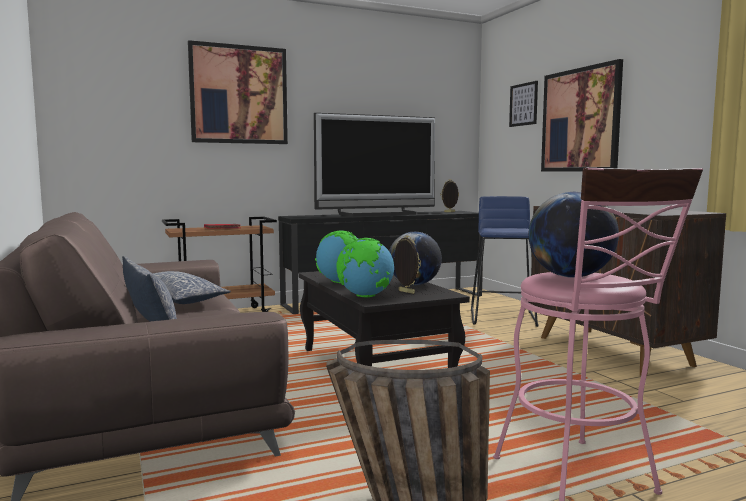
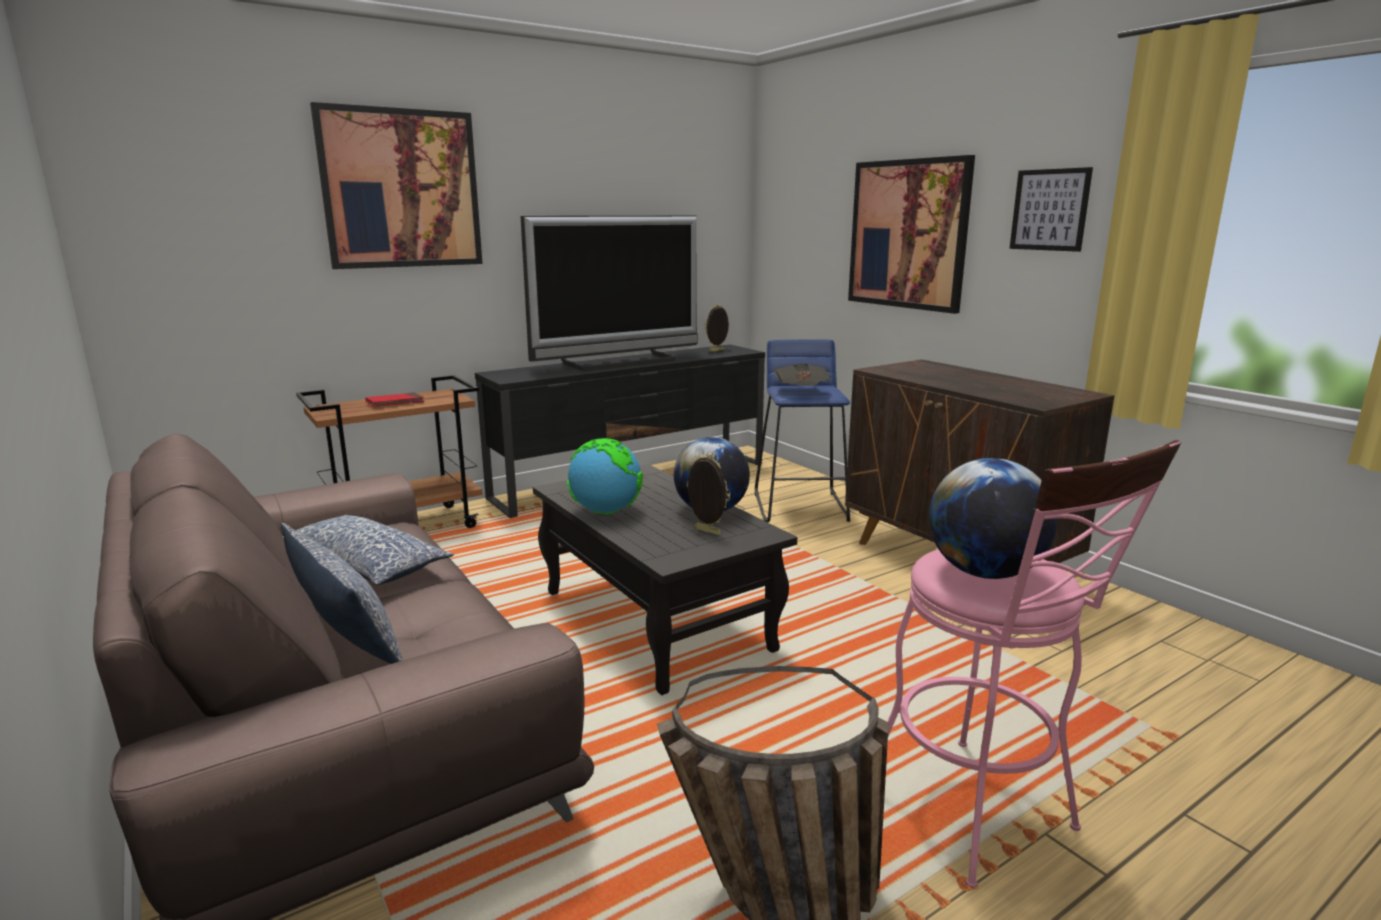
camera: 10 degrees left, 10 degrees up
(365, 297) = (654, 548): globe -> none
(501, 229) = (802, 391): none -> newspaper
(523, 104) = (822, 199): picture -> picture (1049, 210)

